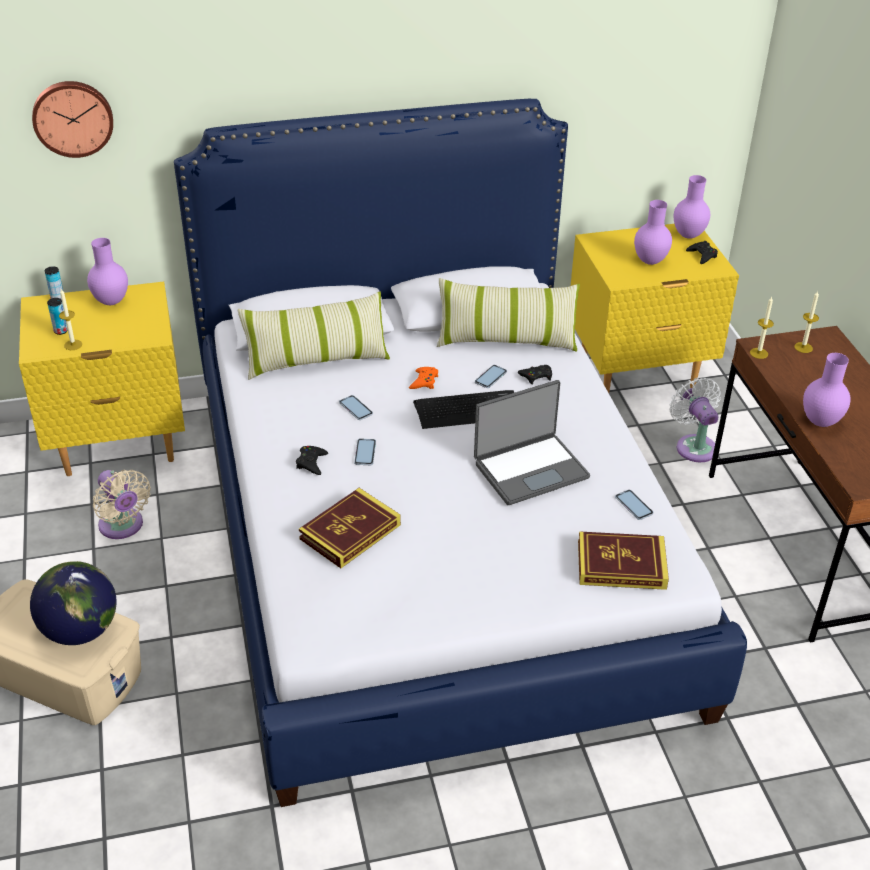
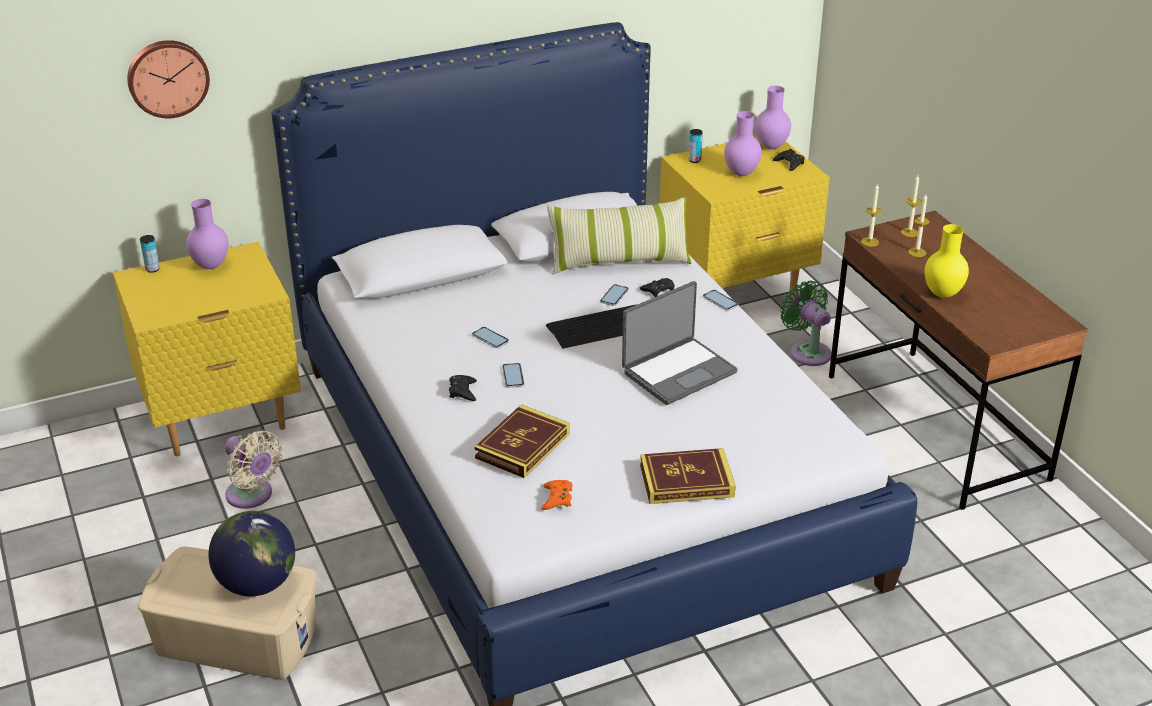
camera: 10 degrees left, 5 degrees down
(61, 331) = (168, 298): can -> can (694, 160)
(73, 345) = (186, 309): candle -> candle (917, 252)
(316, 360) = (436, 300): pillow -> none
(424, 381) = (550, 307): orange game controller -> orange game controller (557, 498)
(621, 565) = (788, 442): book -> book (686, 481)
(634, 505) = (785, 391): phone -> phone (720, 301)
(694, 446) = (808, 351): white fan -> green fan
(819, 422) = (941, 294): purple vase -> yellow vase

